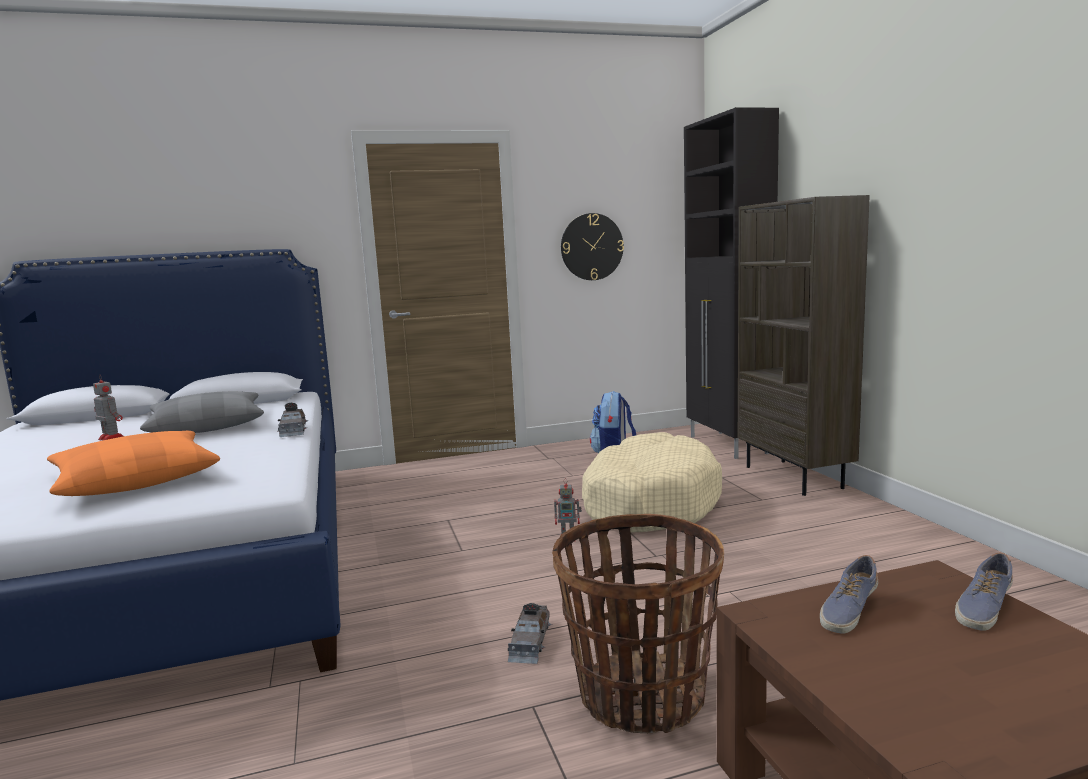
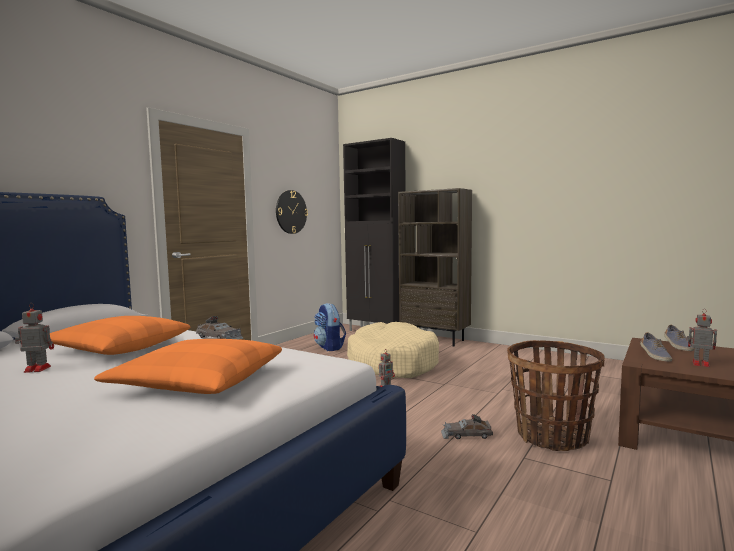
camera: 40 degrees left, 5 degrees down
(207, 426) = (118, 347): grey pillow -> orange pillow
(529, 641) = (466, 435): grey toy car -> grey toy car turned 120 degrees clockwise
(892, 661) = (699, 364): none -> toy robot

